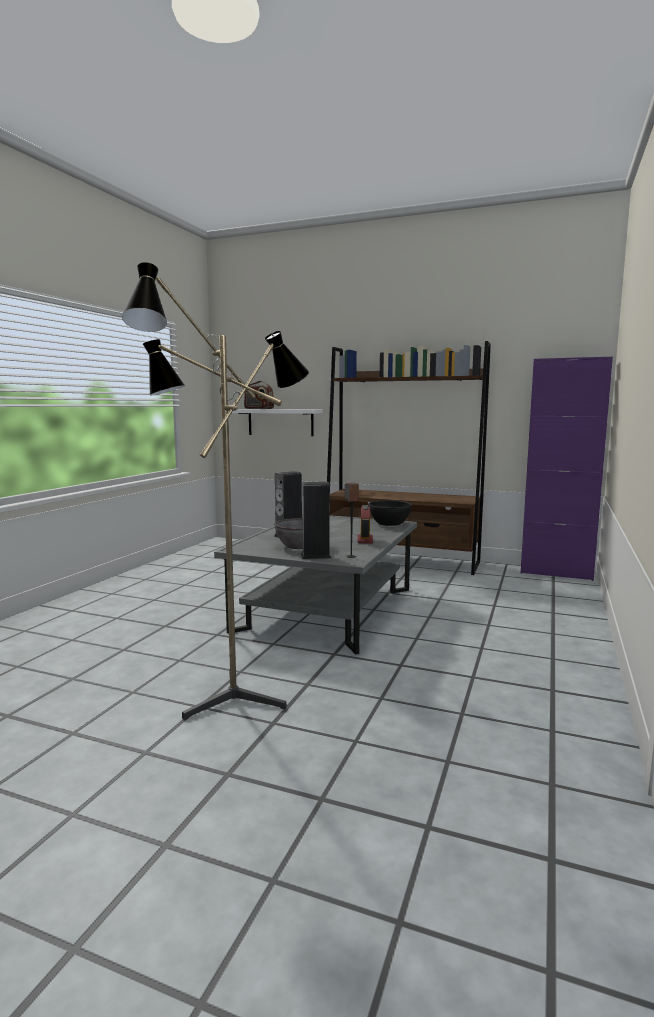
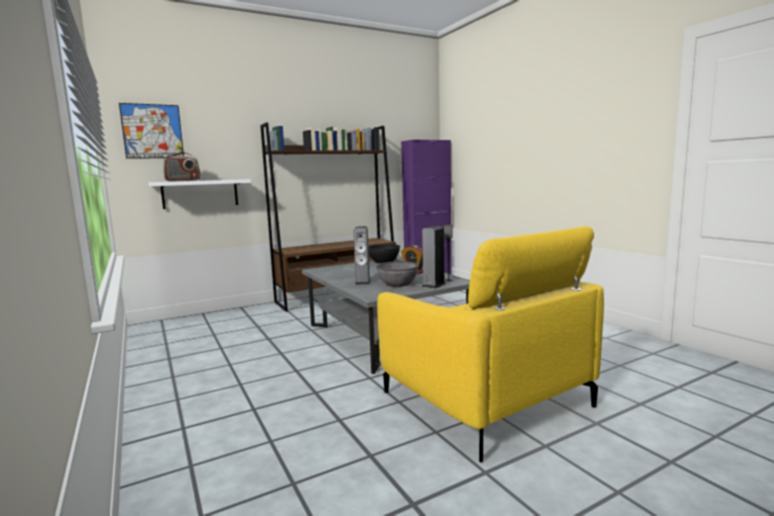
camera: 50 degrees left, 0 degrees up
(226, 695) = (484, 399): floor lamp -> yellow armchair
(247, 361) = (152, 131): none -> picture

